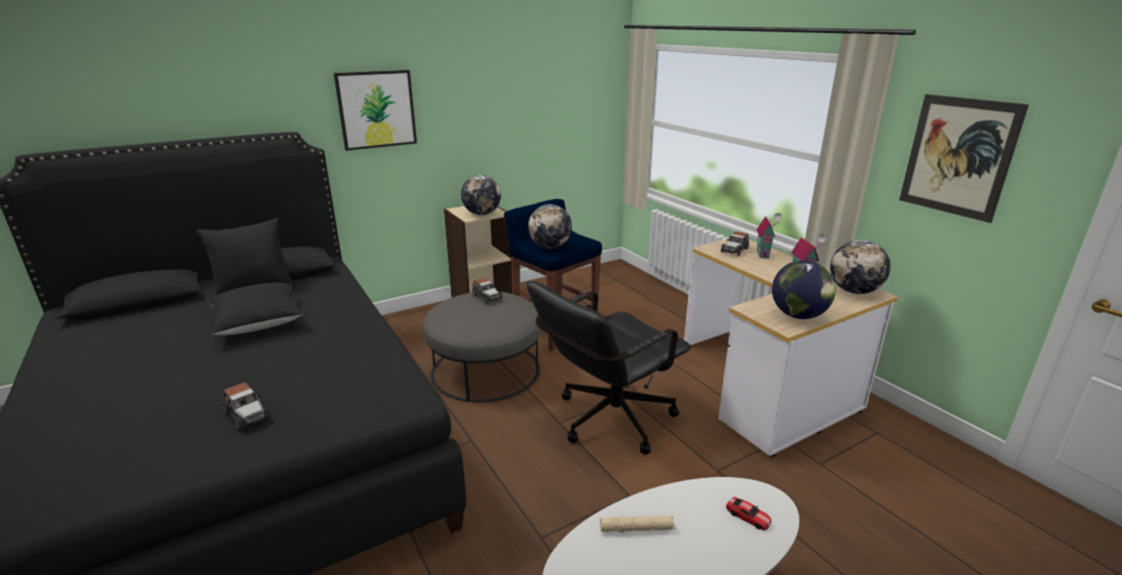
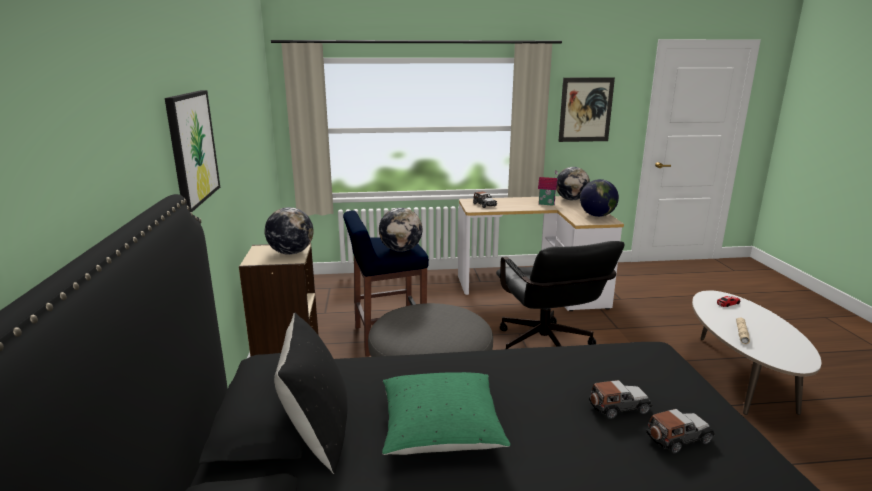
camera: 65 degrees left, 5 degrees down
(258, 323) = (440, 431): black pillow -> green pillow
(487, 297) = (405, 316): toy car -> toy car (619, 407)
(764, 254) = (499, 201): toy house -> none

